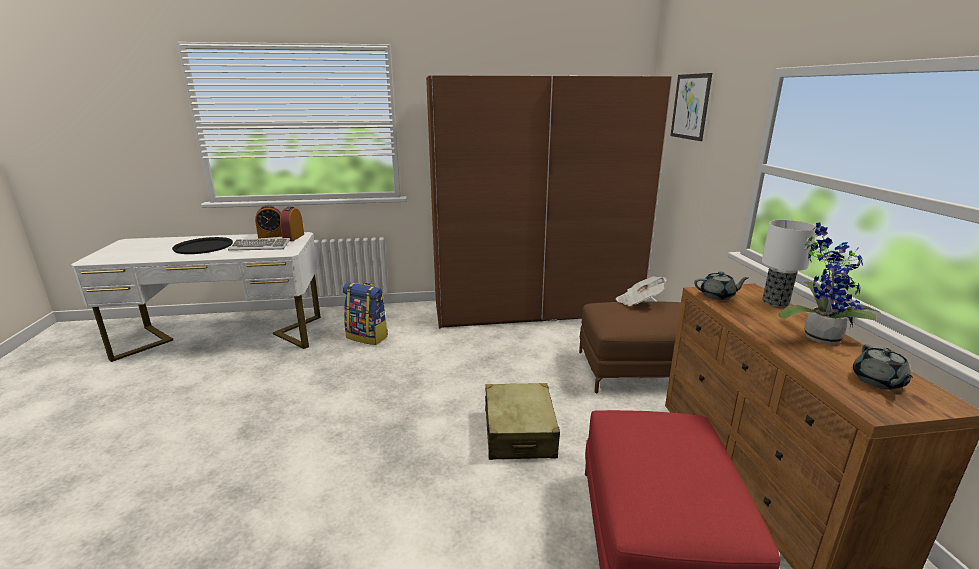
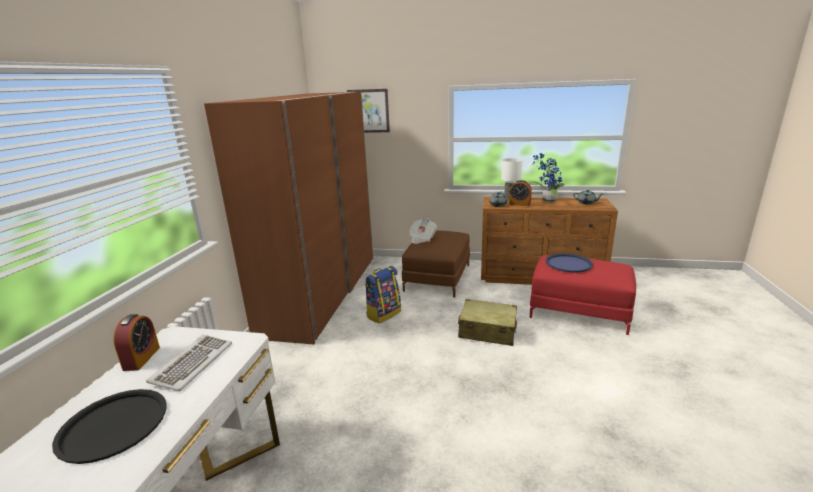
camera: 70 degrees left, 0 degrees up
(293, 237) = (178, 339): alarm clock -> alarm clock (520, 204)
(368, 337) = (292, 391): backpack -> backpack (383, 314)
(661, 437) = (568, 263): none -> blue tray

